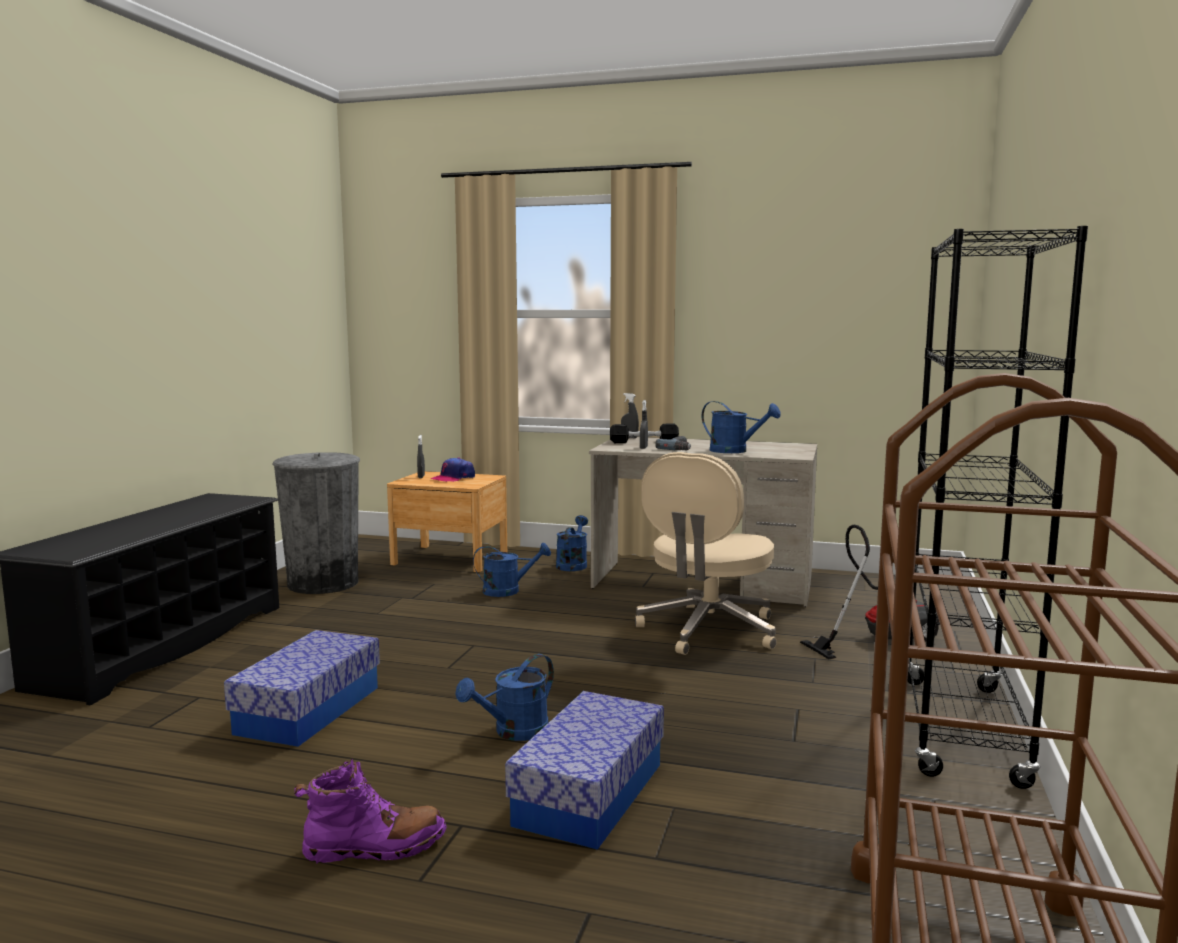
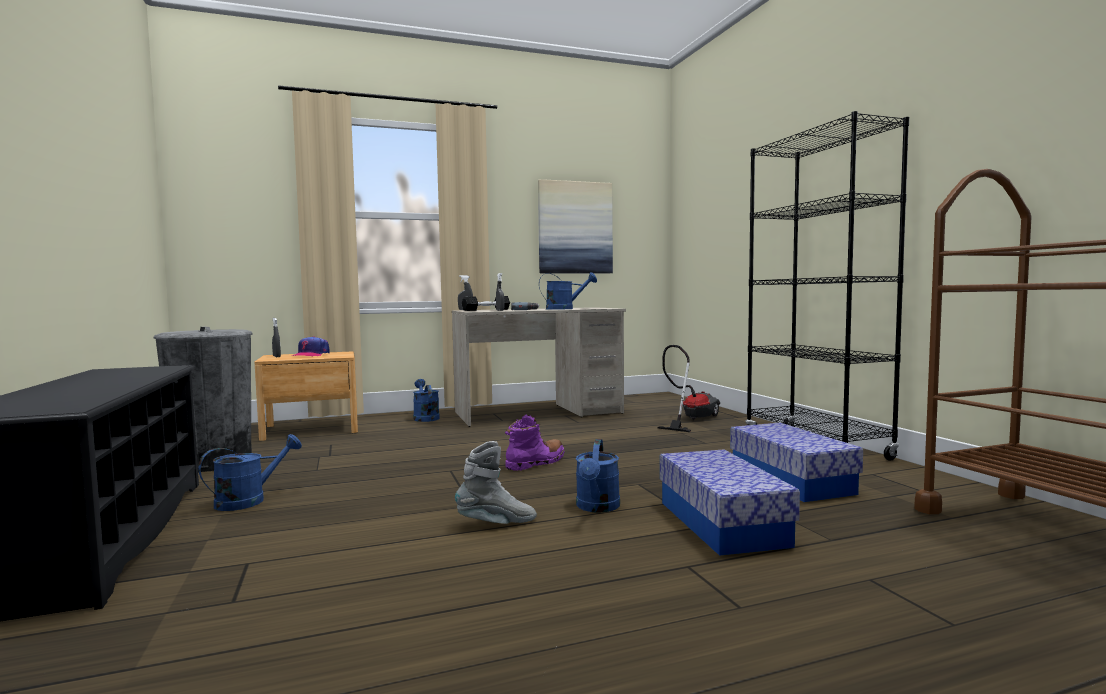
camera: 35 degrees left, 5 degrees down
(309, 710) = (395, 540): storage box -> storage box (791, 480)
(375, 847) = (662, 602): purple boot -> purple boot (536, 463)
(403, 720) = (497, 523): none -> grey boot
(508, 591) = (407, 438): blue watering can -> blue watering can (249, 500)
(707, 631) = (595, 433): beige office chair -> none
(809, 324) = (575, 228): none -> picture

